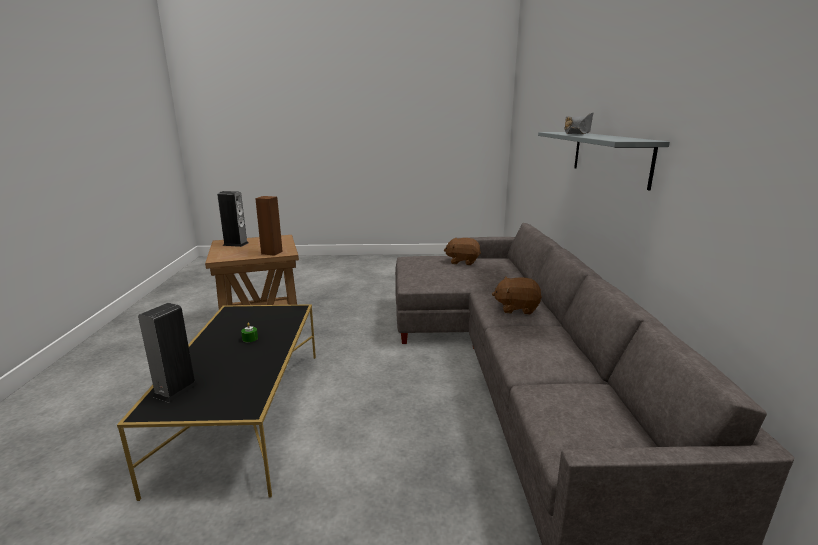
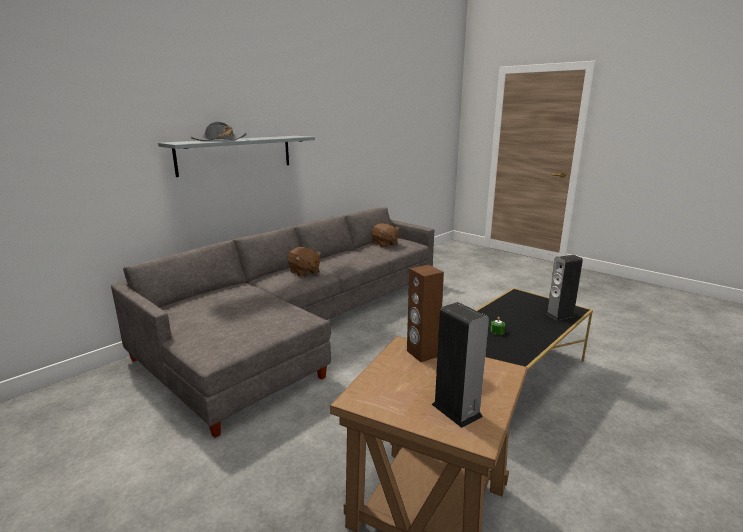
camera: 135 degrees left, 0 degrees up
(462, 261) = (208, 316): brown plush toy -> brown plush toy (384, 244)

